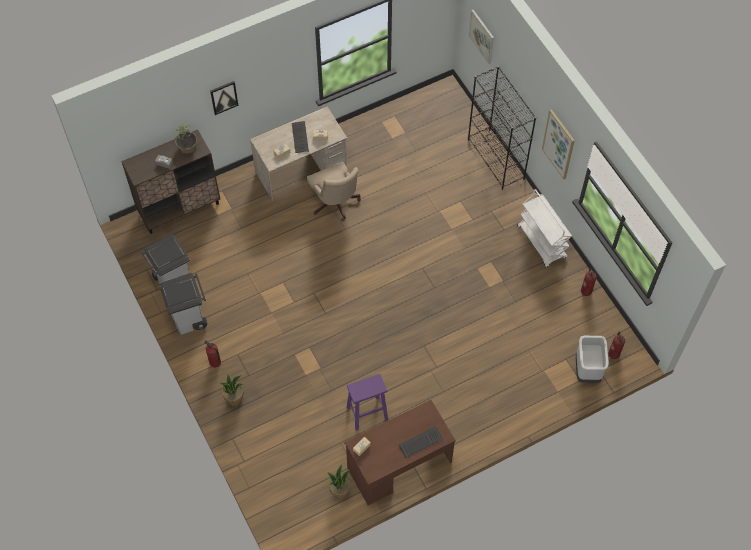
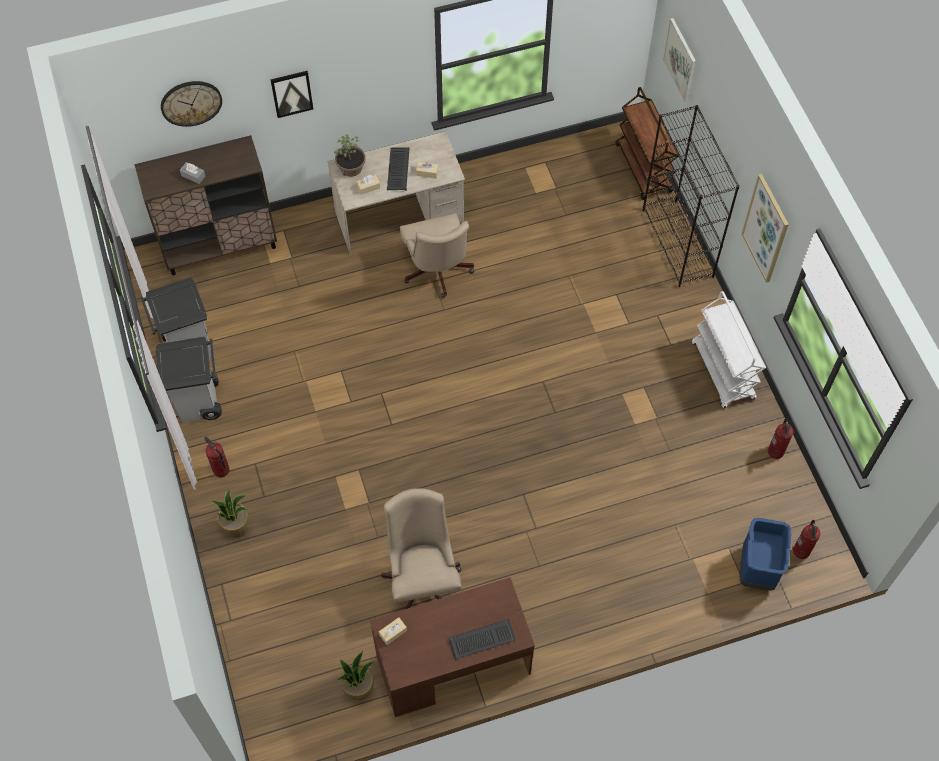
camera: 10 degrees right, 0 degrees up
(158, 114) = (191, 102): none -> wall clock
(187, 147) = (231, 158): potted plant -> potted plant (351, 168)
(367, 413) = (423, 579): purple stool -> beige office chair
(463, 110) = (644, 169): none -> brown cart
(586, 370) = (756, 568): grey trash can -> blue trash can

